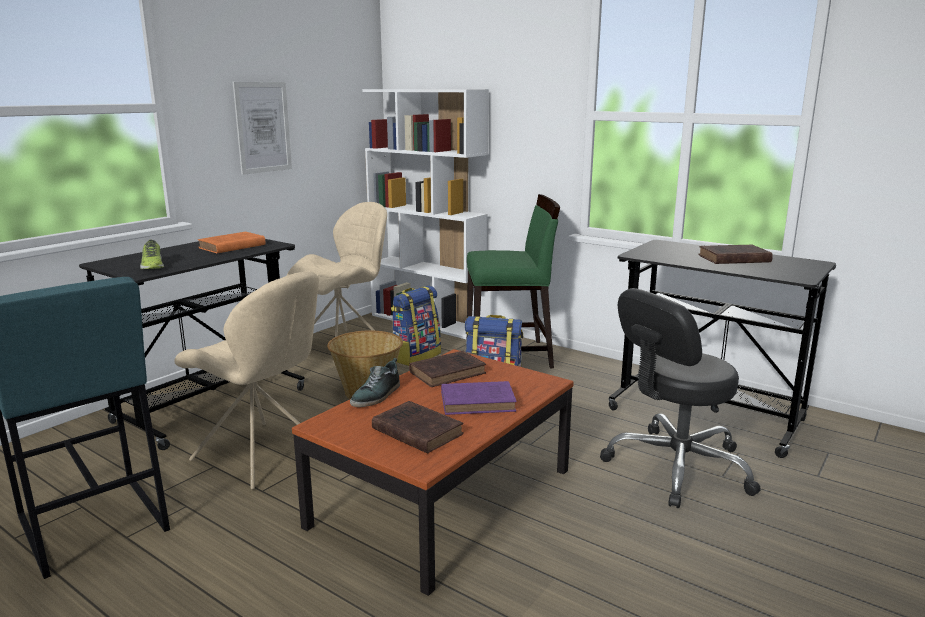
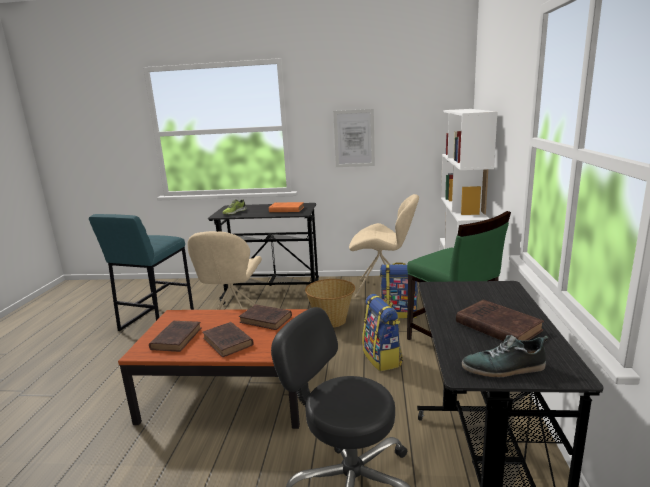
camera: 60 degrees right, 0 degrees up
(377, 395) = (217, 313): shoe -> shoe (504, 368)
(480, 402) = (228, 342): purple book -> brown book

